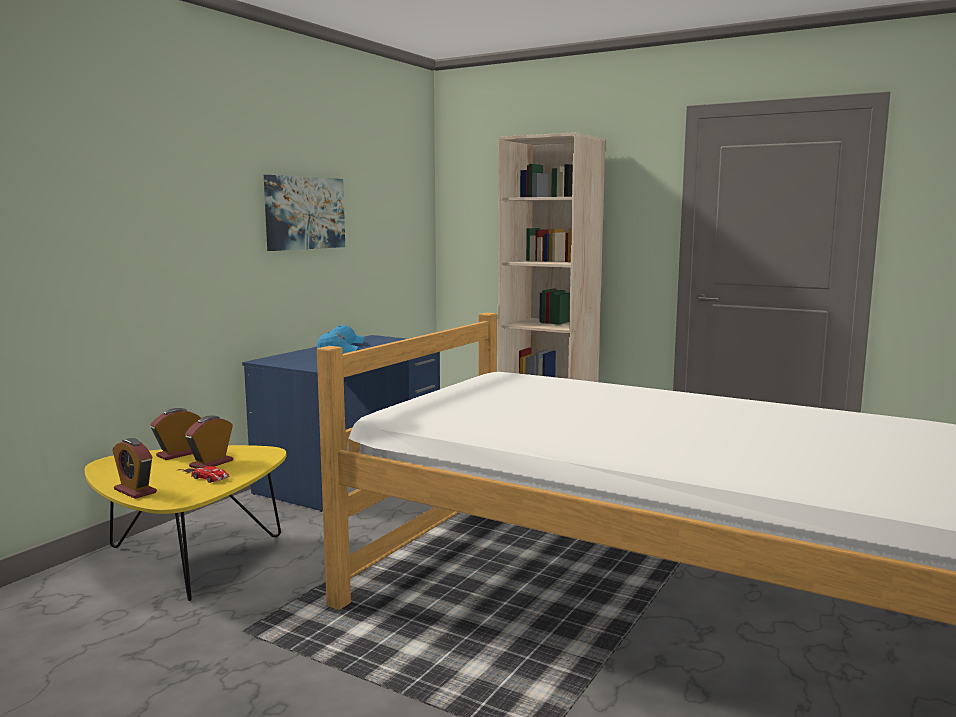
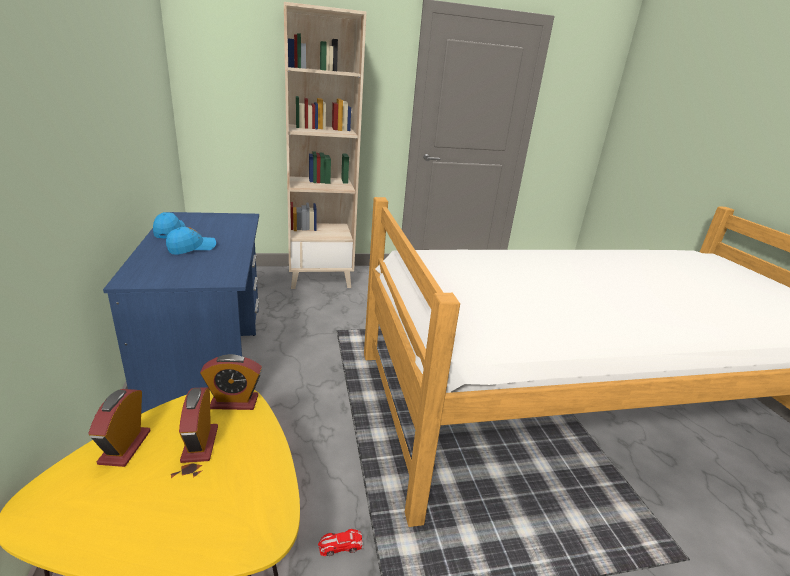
camera: 45 degrees left, 15 degrees up
(135, 491) = (182, 549): alarm clock -> alarm clock (234, 402)
(209, 478) = (240, 470): toy car -> toy car (340, 545)
(304, 213) = (102, 77): picture -> none

